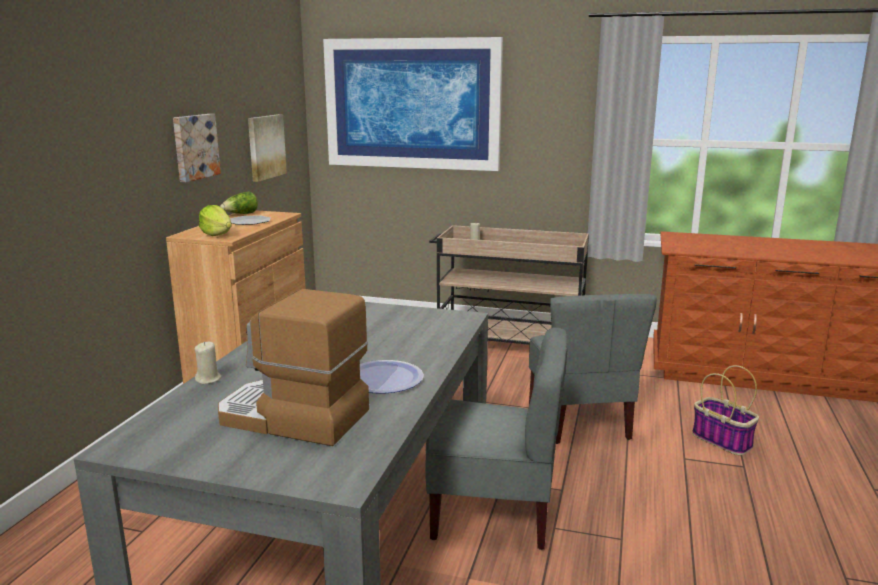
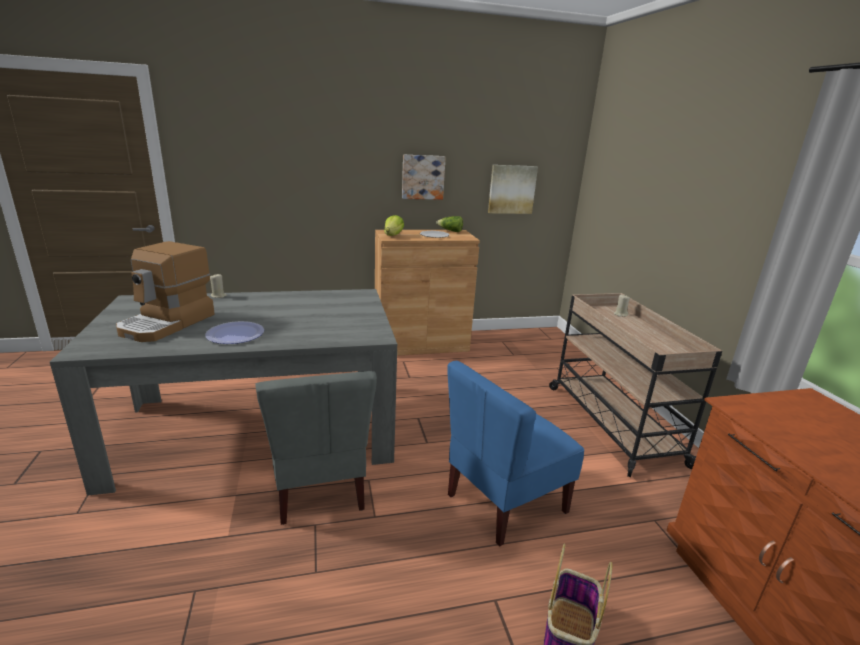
camera: 60 degrees right, 5 degrees up
(292, 418) = (168, 323): coffee machine -> coffee machine turned 150 degrees counterclockwise
(412, 104) = (641, 171): picture -> none
(580, 421) = (504, 503): grey chair -> blue chair

